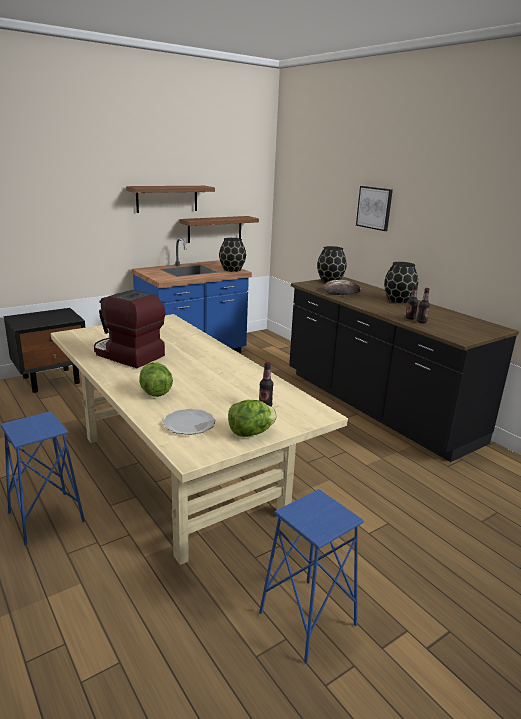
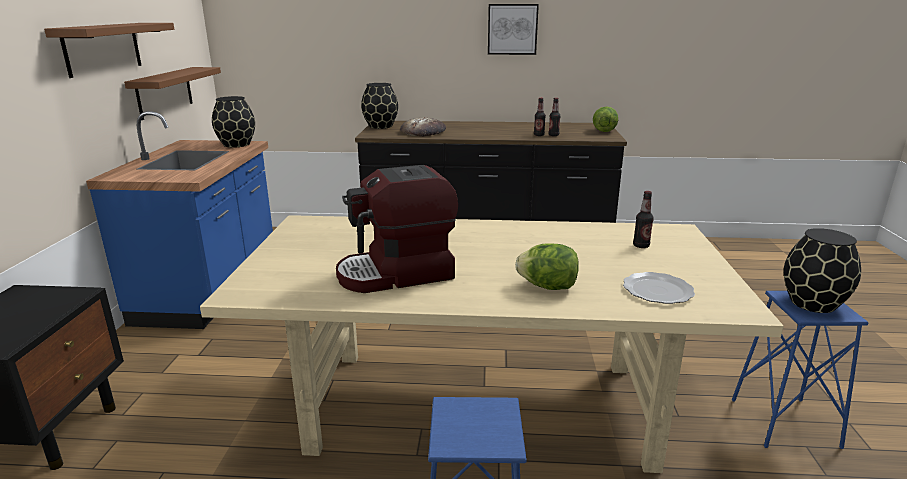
camera: 50 degrees left, 0 degrees up
(250, 433) = (702, 268): lettuce -> lettuce (604, 131)
(374, 208) = (406, 29): picture -> picture (512, 29)
(398, 300) = (484, 125): black vase -> black vase (812, 303)

